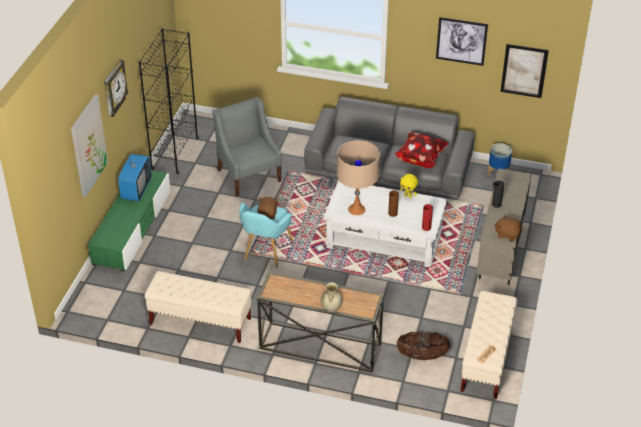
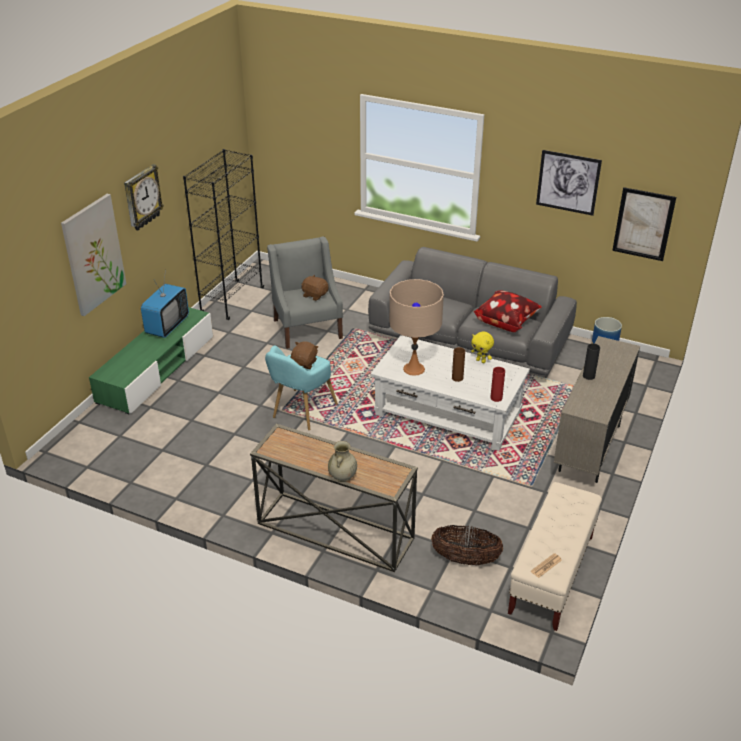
camera: 10 degrees right, 5 degrees down
(200, 321) = (196, 482): beige bench -> none
(507, 234) = (597, 412): brown plush toy -> brown plush toy (315, 295)

